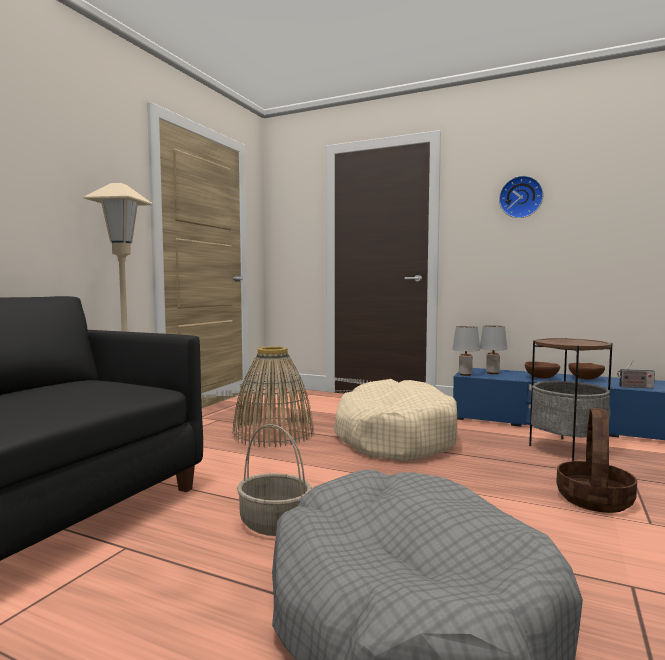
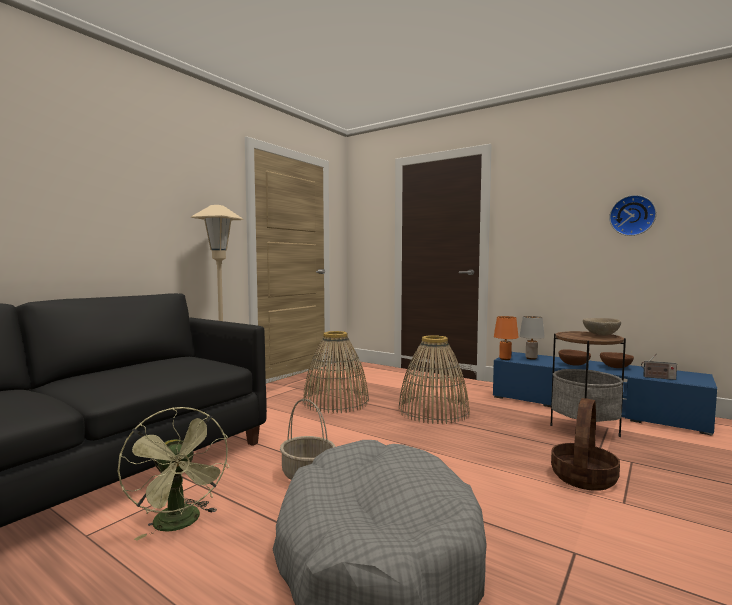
camera: 10 degrees right, 0 degrees up
(119, 605) = (180, 524): none -> green fan
(394, 437) = (433, 411): beige dog bed -> basket
(465, 374) = (504, 359): grey table lamp -> orange table lamp
(521, 197) = (561, 202): wall clock -> wall clock (632, 215)
(582, 340) = (600, 334): none -> beige bowl

